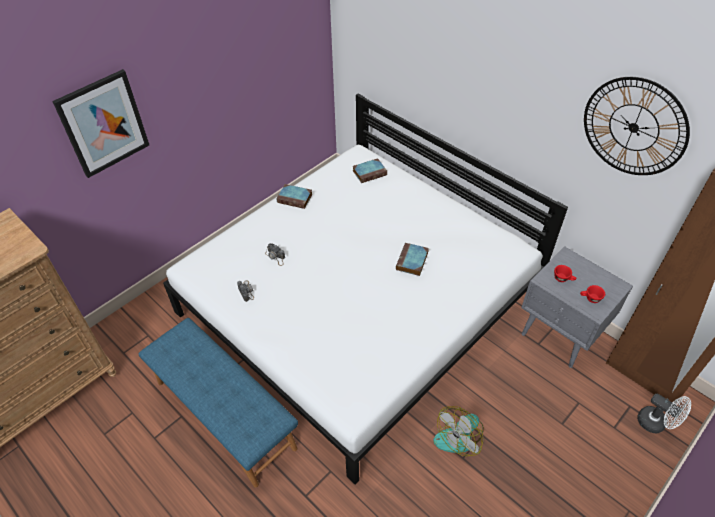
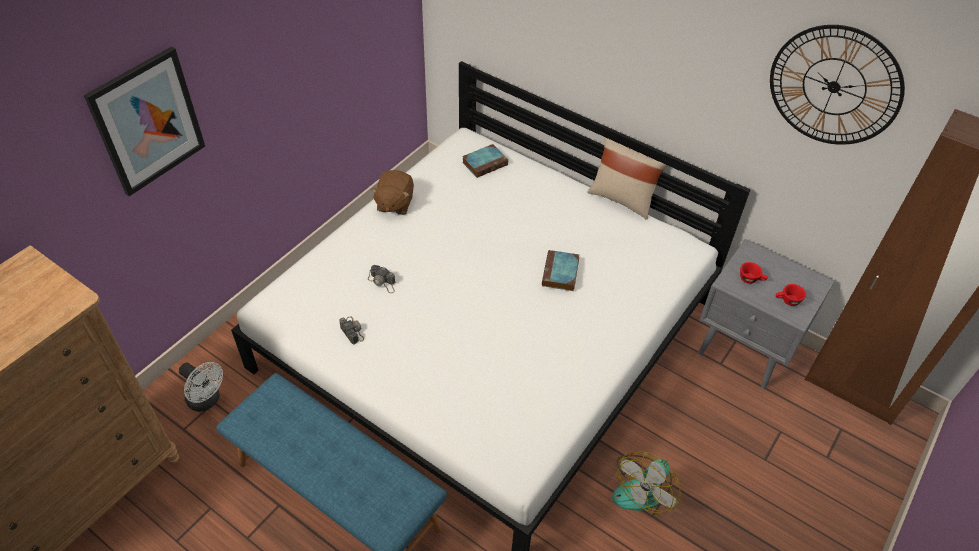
camera: 10 degrees left, 0 degrees up
(295, 198) = (394, 204): book -> brown plush toy
(472, 207) = (622, 199): none -> beige pillow
(656, 424) = (874, 447): white fan -> white fan (207, 401)

